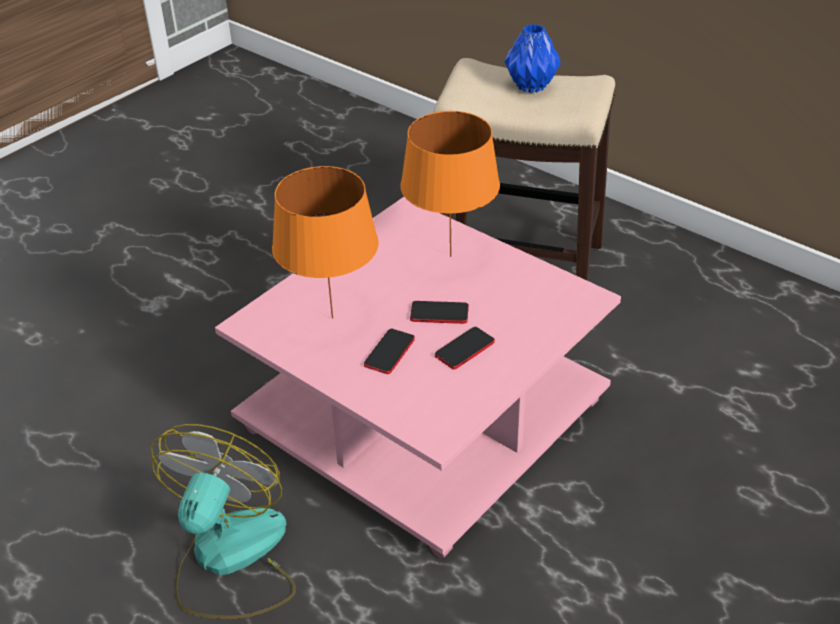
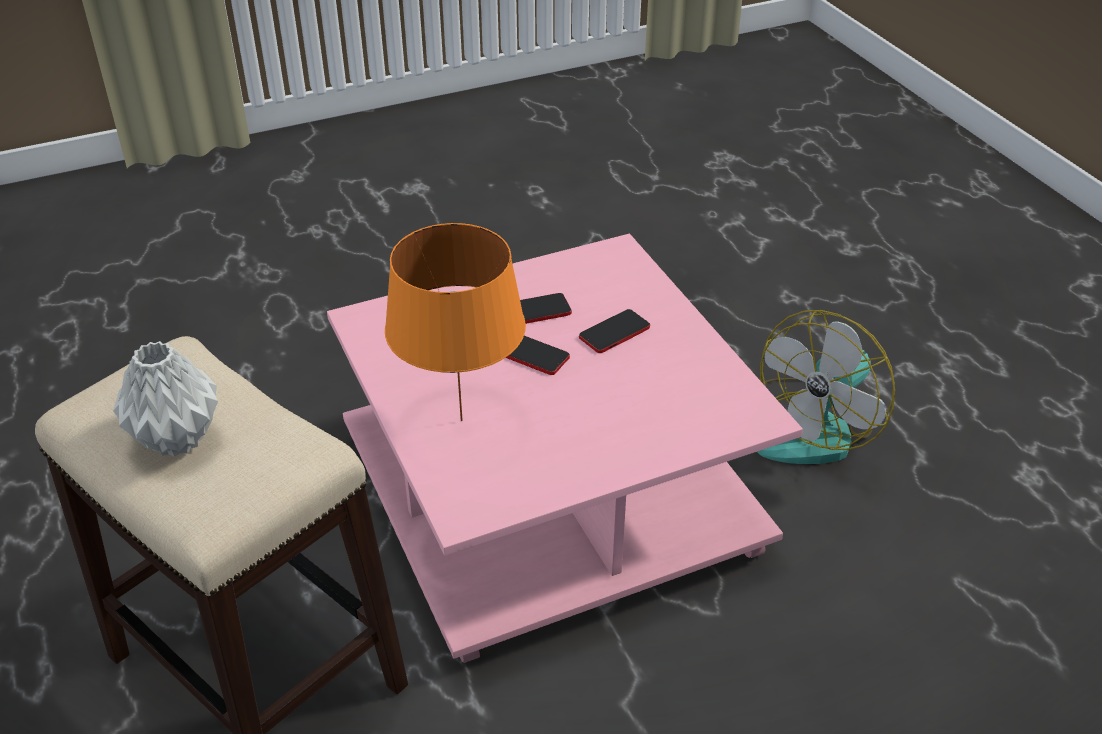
camera: 155 degrees left, 0 degrees up
(333, 317) = (653, 390): orange table lamp -> none
(530, 86) = (179, 438): blue vase -> grey vase

